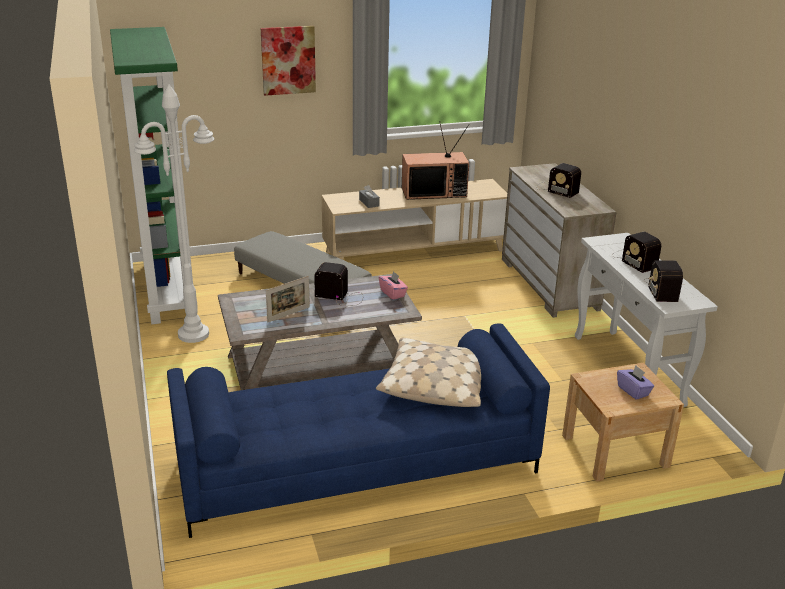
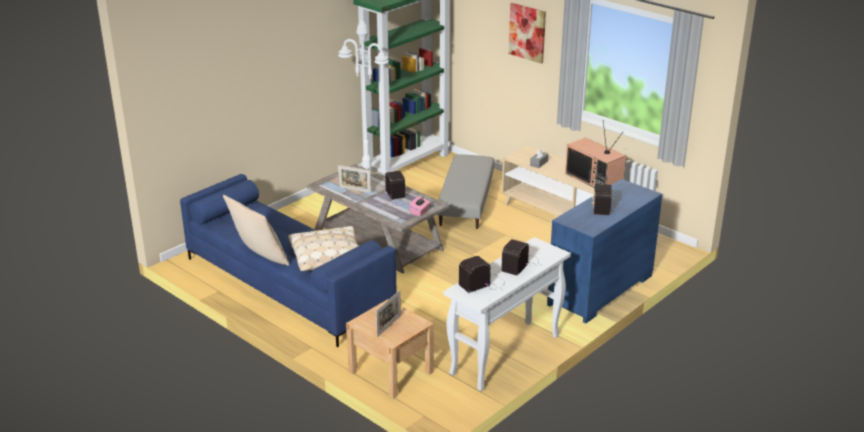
camera: 60 degrees right, 0 degrees up
(384, 435) = (260, 257): none -> beige pillow
(549, 284) = (601, 290): beige dresser -> blue dresser
(633, 391) = (388, 326): purple tissue box -> picture frame

